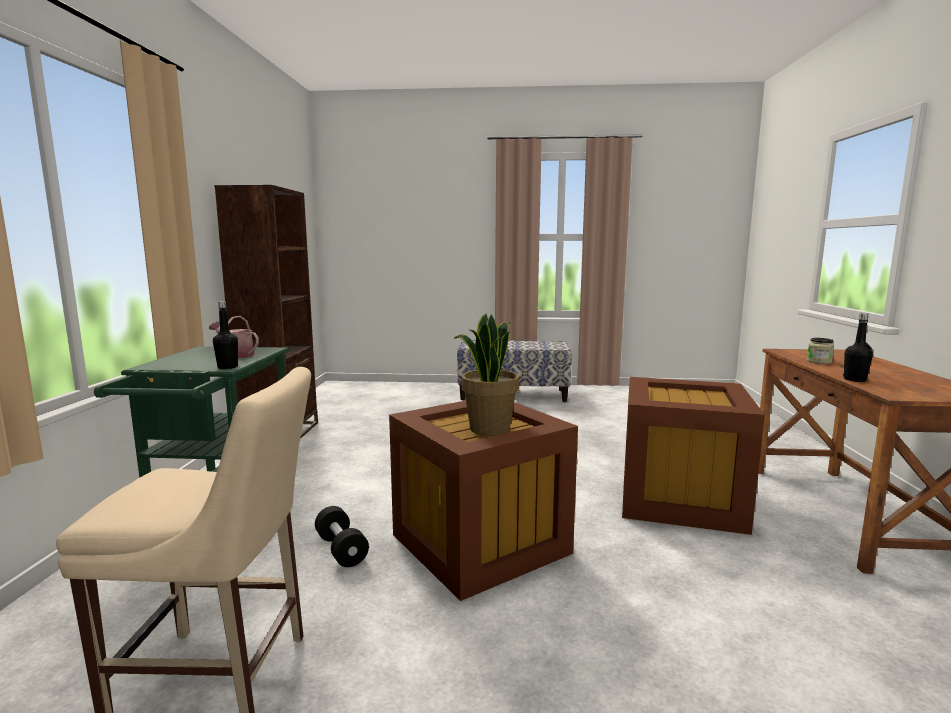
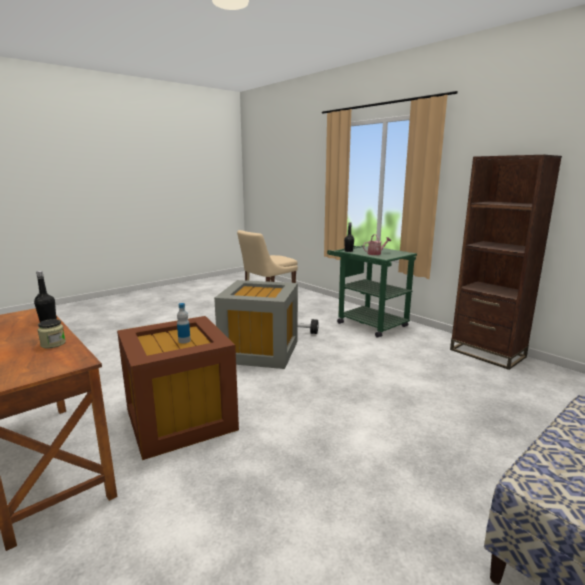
camera: 135 degrees right, 5 degrees up
(477, 543) = (261, 351): brown storage box -> grey storage box
(489, 429) = (252, 292): potted plant -> none
(675, 396) = (184, 341): none -> bottle

